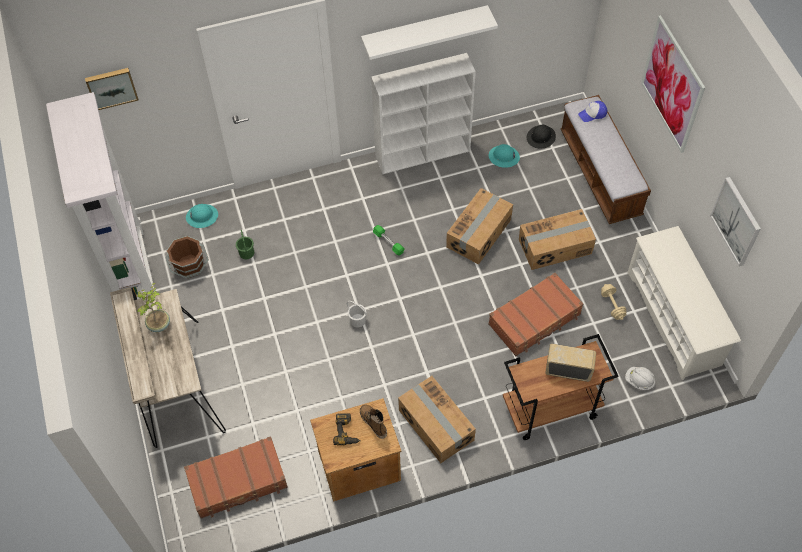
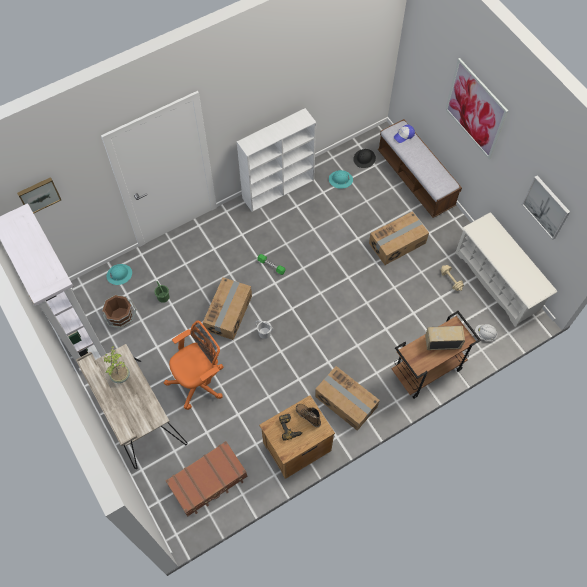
camera: 15 degrees left, 5 degrees up
(261, 361) = (199, 381): none -> orange office chair
(424, 30) = (273, 98): white shelf -> none
(479, 233) = (338, 244): cardboard box -> cardboard box (229, 313)
(535, 320) = (397, 303): brown suitcase -> none

